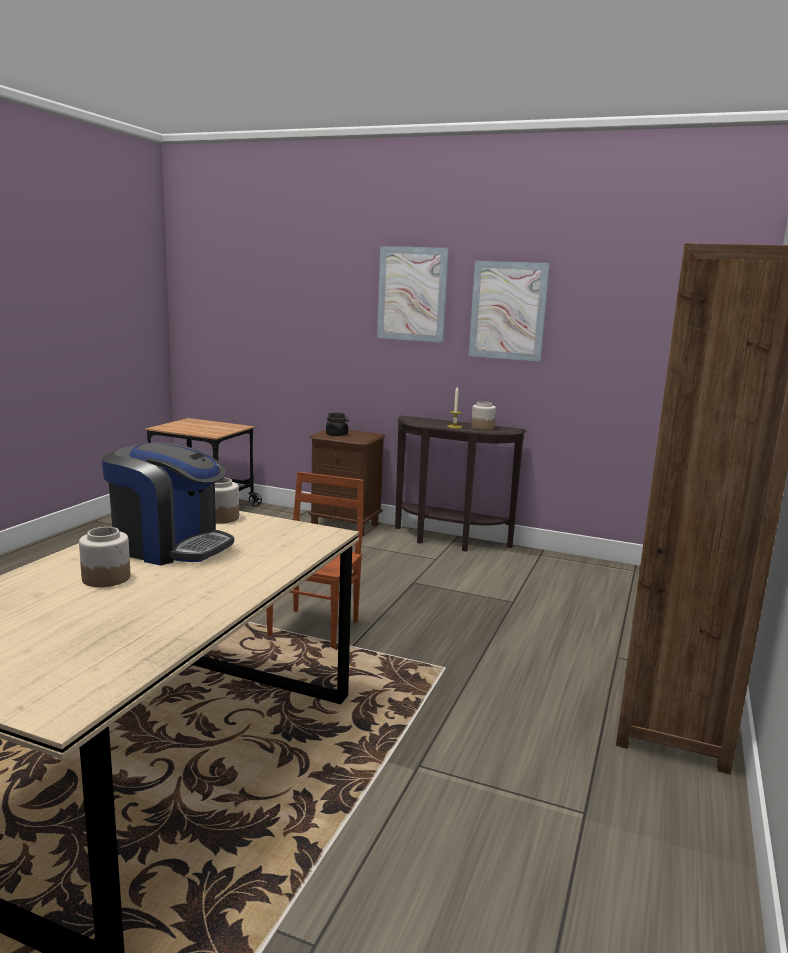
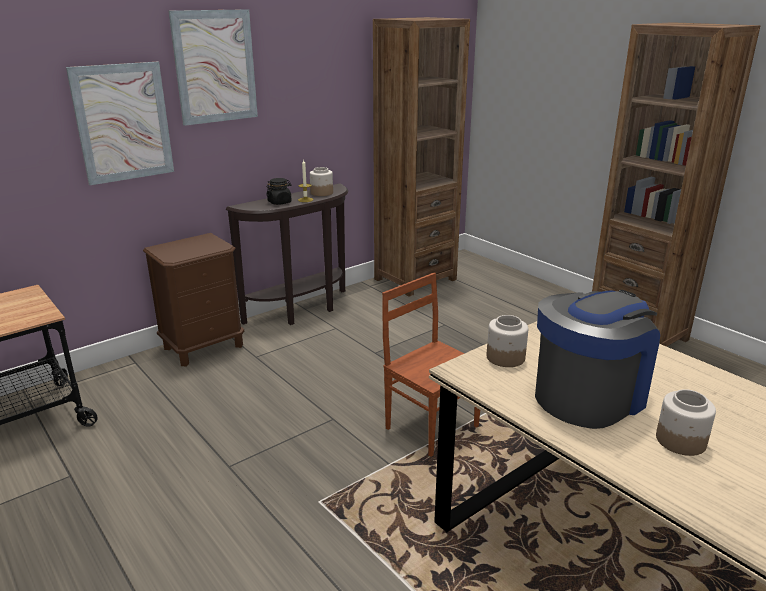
camera: 60 degrees left, 10 degrees up
(337, 434) = (184, 251): black jar -> black jar (279, 202)
(508, 311) = (311, 72): picture -> picture (123, 123)
(592, 570) = (415, 279): none -> brown bookcase

